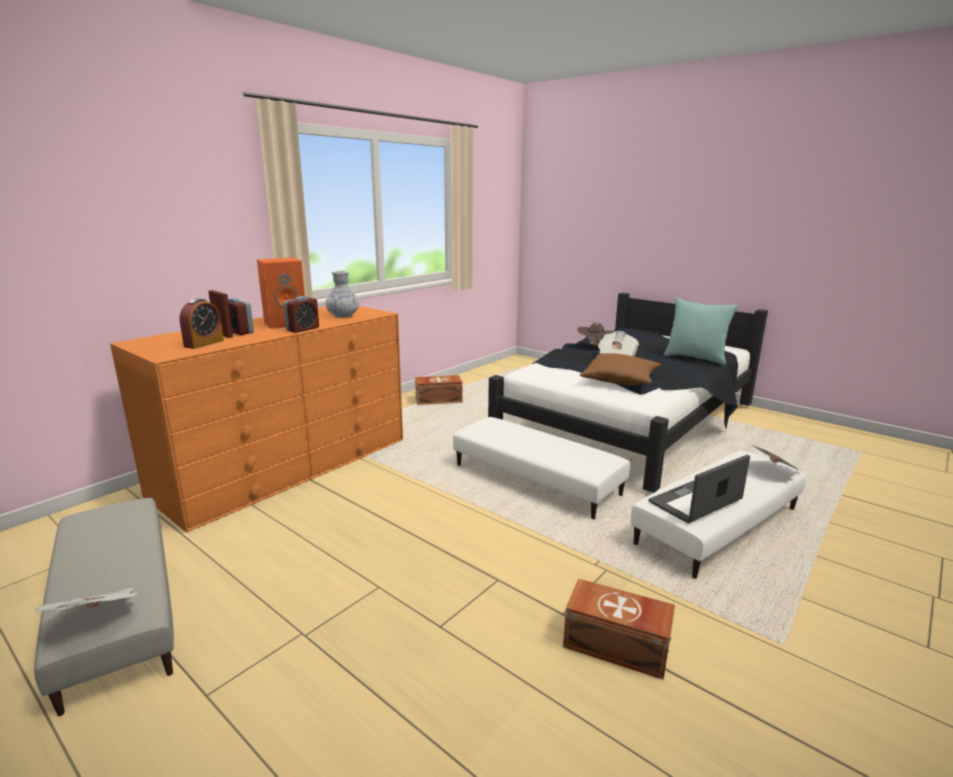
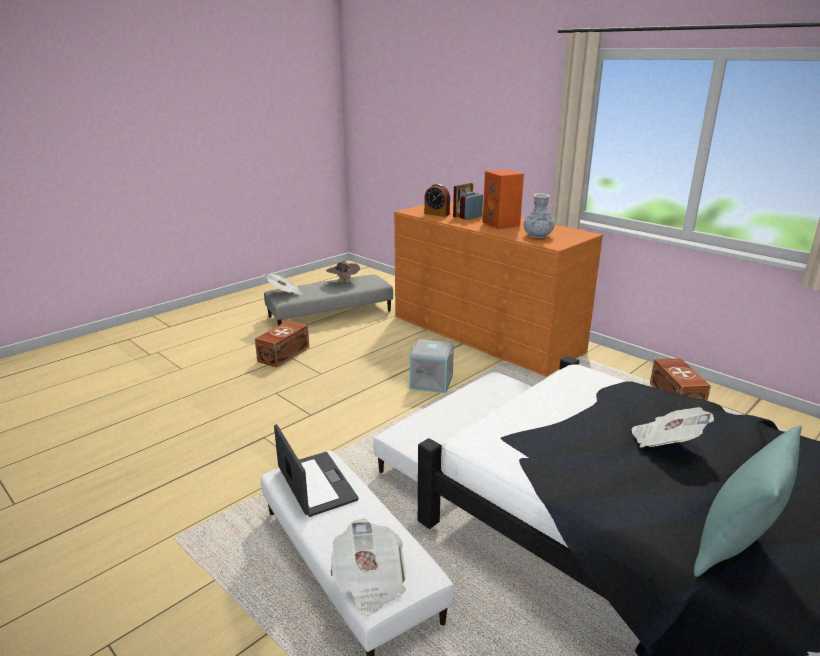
camera: 95 degrees right, 5 degrees up
(303, 329) = (481, 229): alarm clock -> none
(409, 497) = (432, 381): none -> grey storage box
(595, 346) = (740, 435): brown hat -> brown hat (343, 282)
(617, 647) = (222, 454): brown storage box -> brown storage box (282, 354)
(620, 380) = (558, 432): brown pillow -> none

